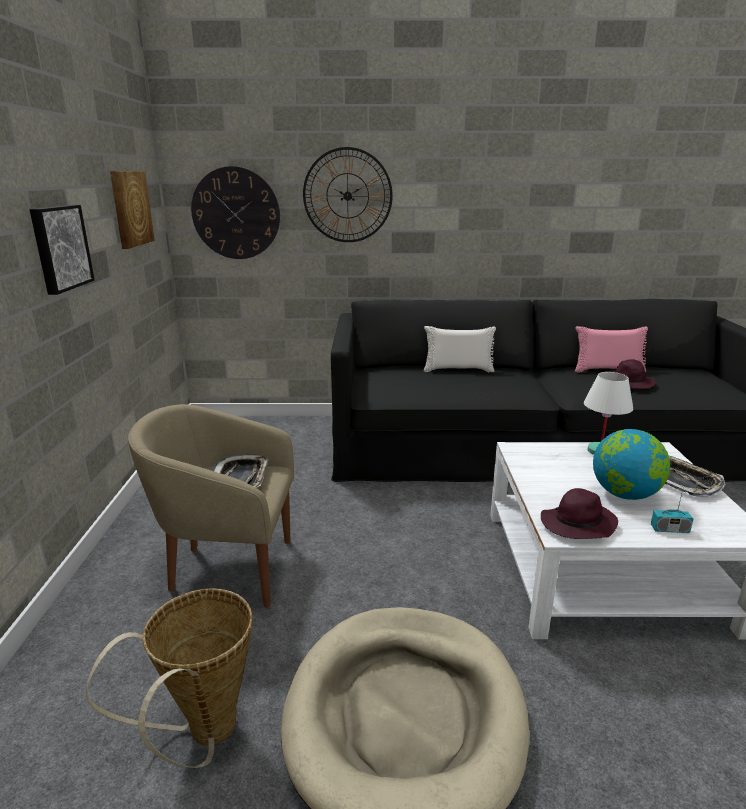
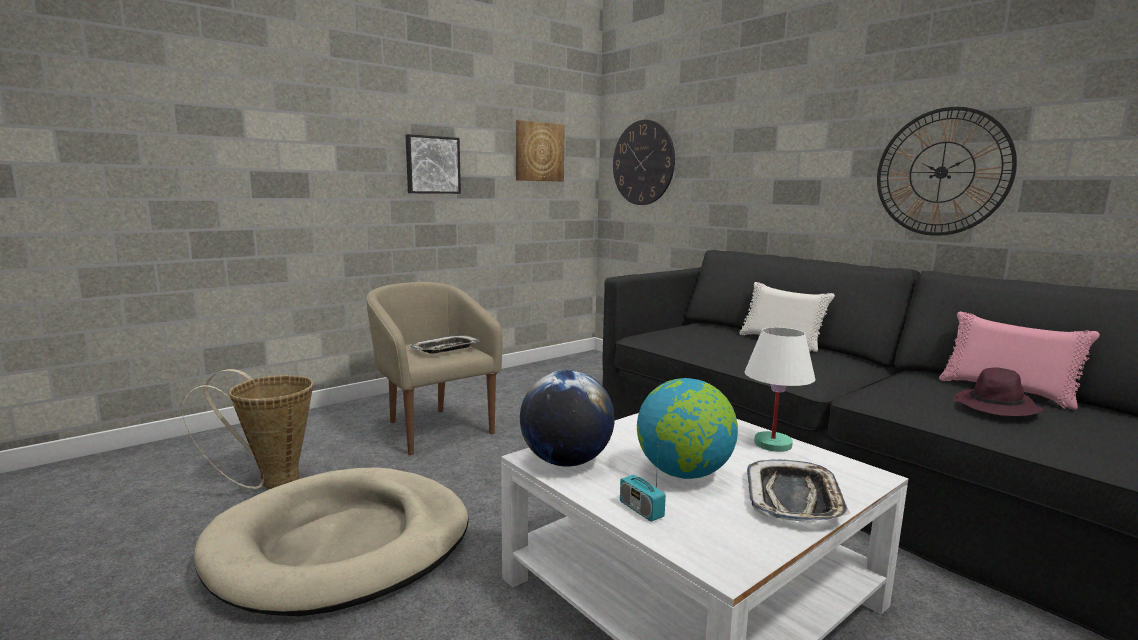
camera: 50 degrees right, 10 degrees down
(347, 196) = (733, 141): wall clock -> wall clock (941, 172)
(577, 525) = (566, 462): purple hat -> globe

